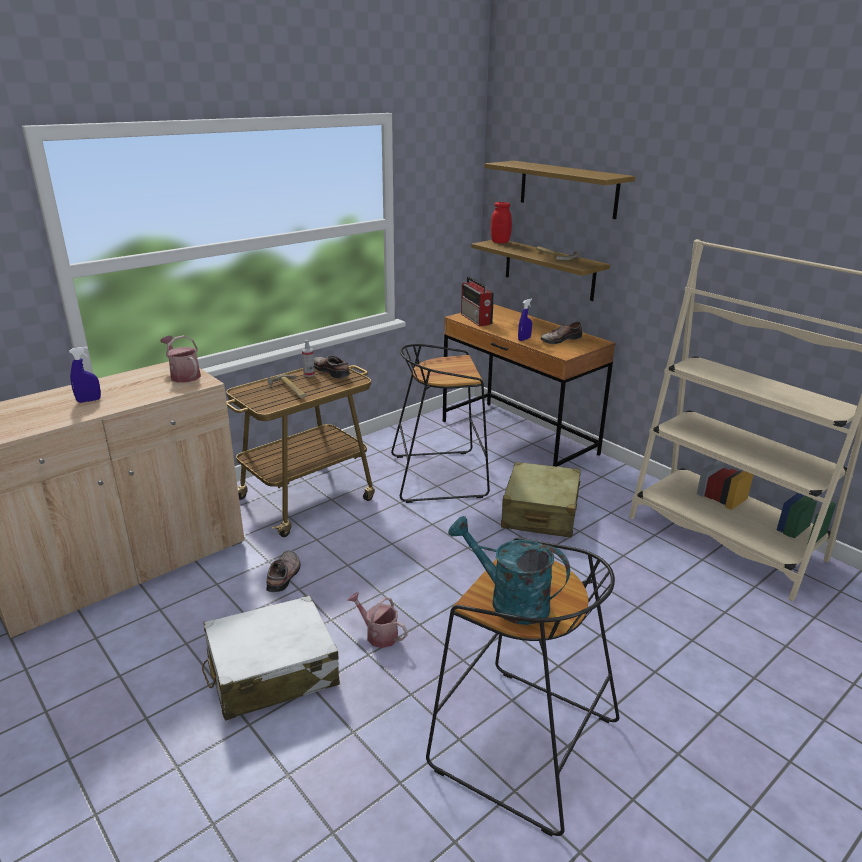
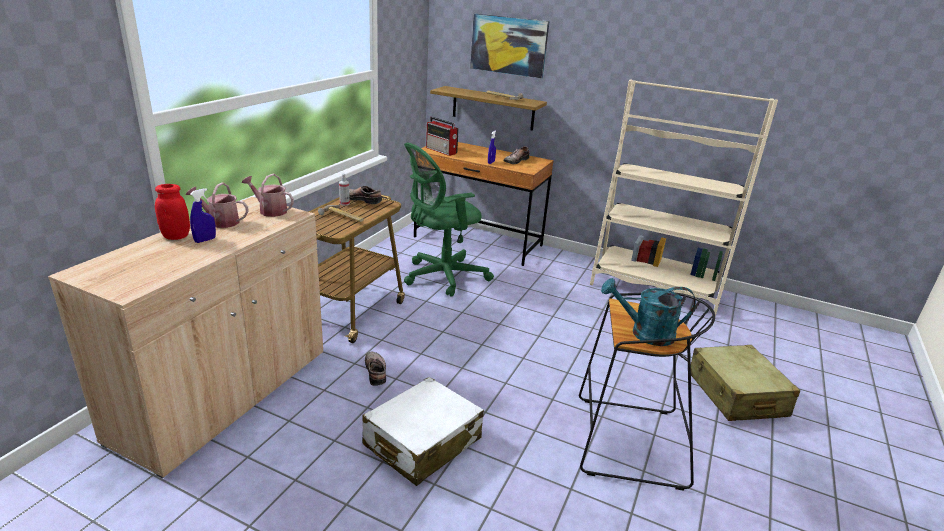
camera: 25 degrees left, 0 degrees up
(378, 634) = (481, 396): watering can -> watering can (220, 221)
(440, 475) = (441, 276): black stool -> green office chair
(500, 242) = (450, 88): red jar -> red jar (176, 236)
(540, 513) = (531, 291): beige suitcase -> beige suitcase (736, 395)
(568, 189) = (509, 45): shelf -> picture

